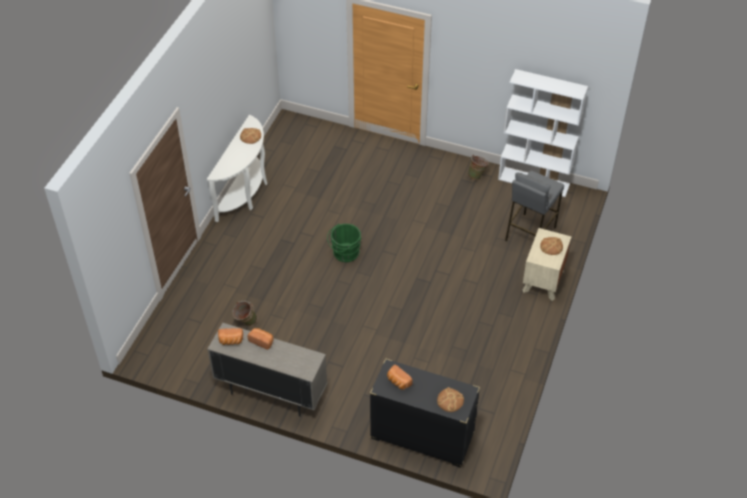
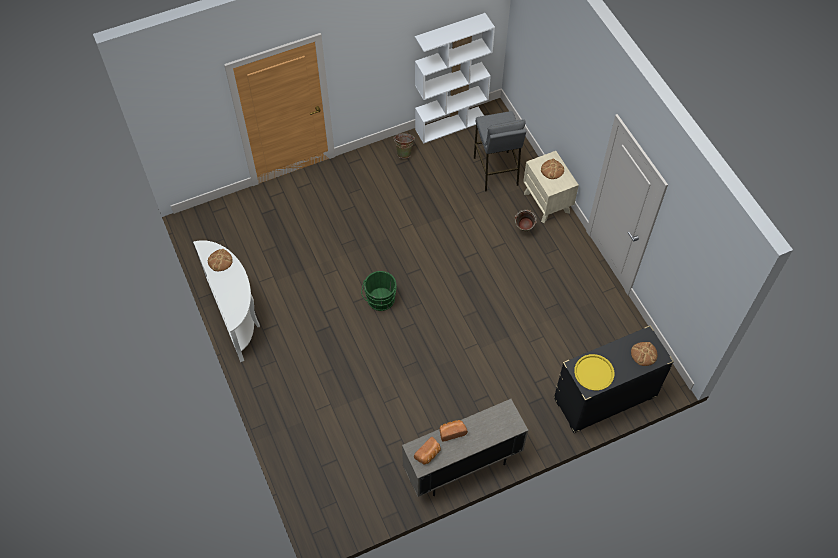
camera: 45 degrees left, 10 degrees up
(245, 323) = (373, 427): green bucket -> green bucket (523, 230)
(398, 382) = (594, 372): bread -> yellow tray

